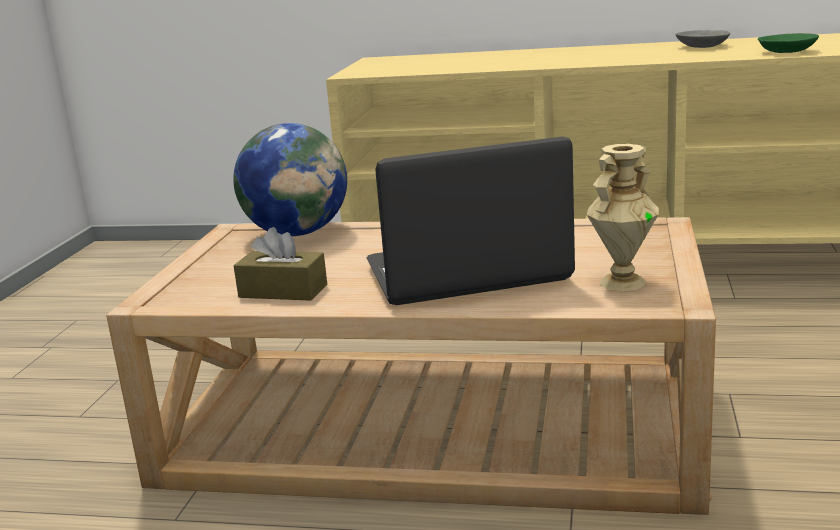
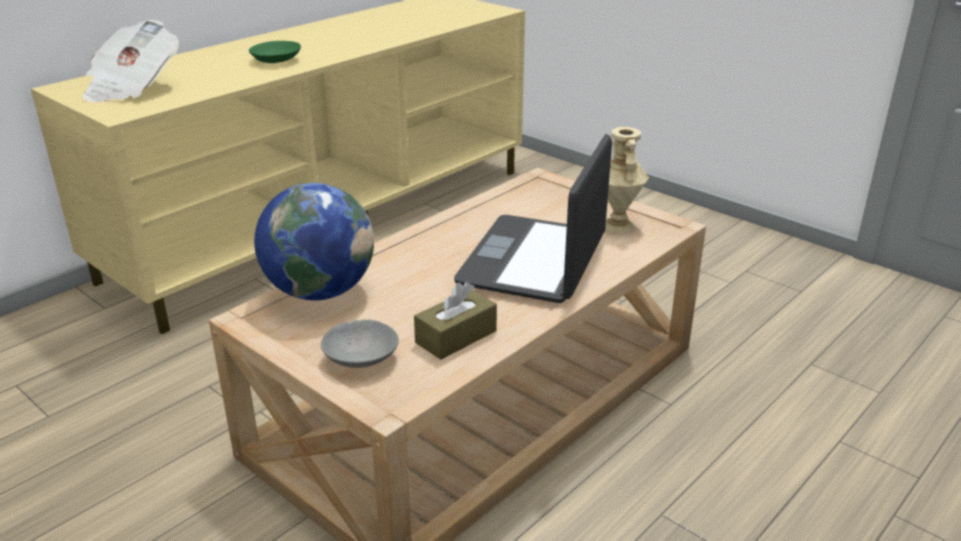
camera: 60 degrees left, 10 degrees up
(405, 64) = (132, 88): none -> newspaper
(703, 46) = (364, 24): grey bowl -> grey bowl (361, 356)
(786, 52) = (443, 22): green bowl -> green bowl (275, 60)

